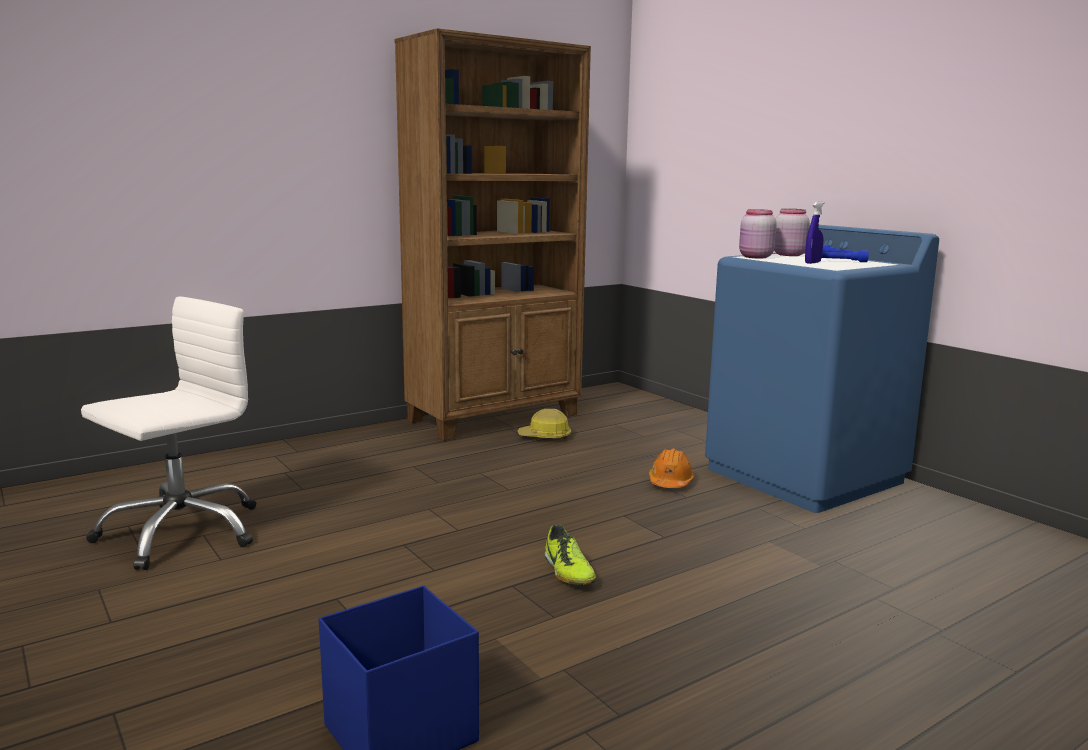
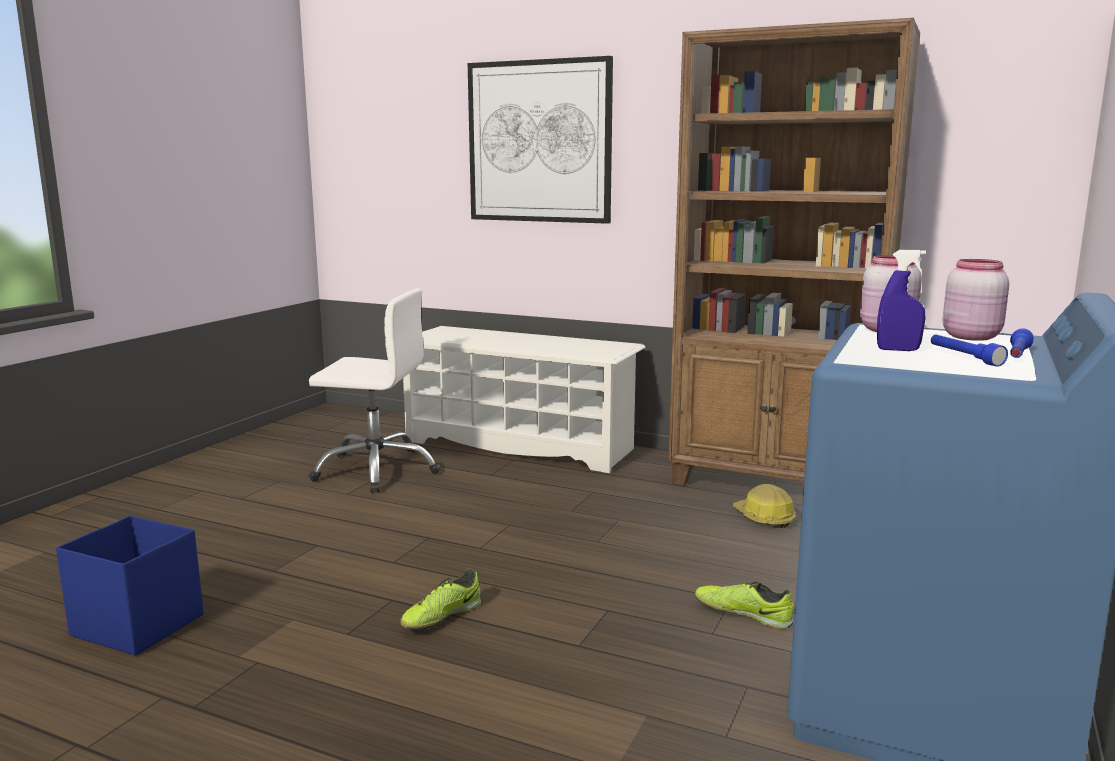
camera: 60 degrees right, 0 degrees up
(213, 120) = (539, 142): none -> picture
(254, 461) = (520, 445): none -> white shoe rack
(670, 482) = (743, 614): orange hard hat -> shoe

